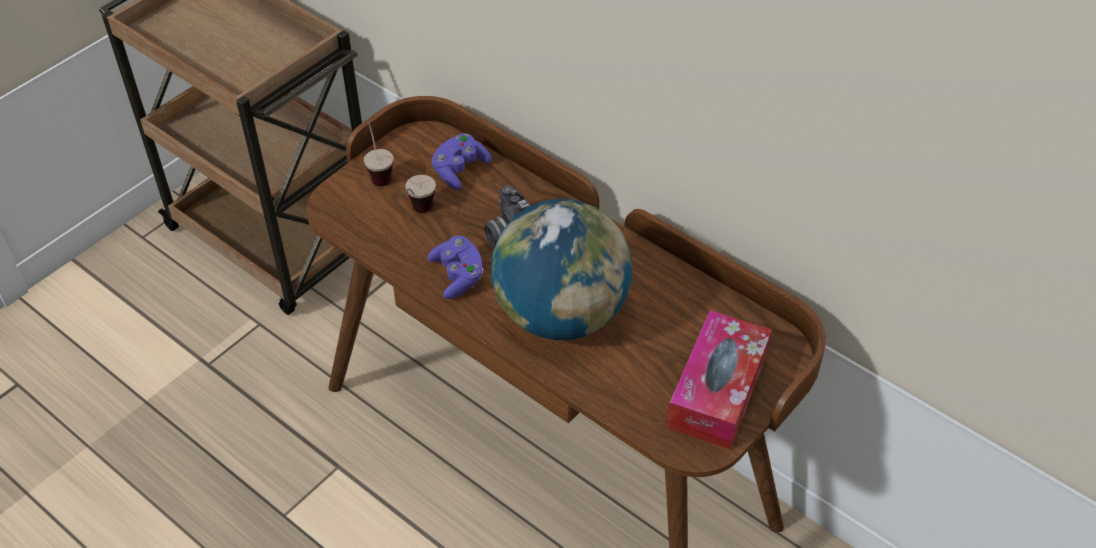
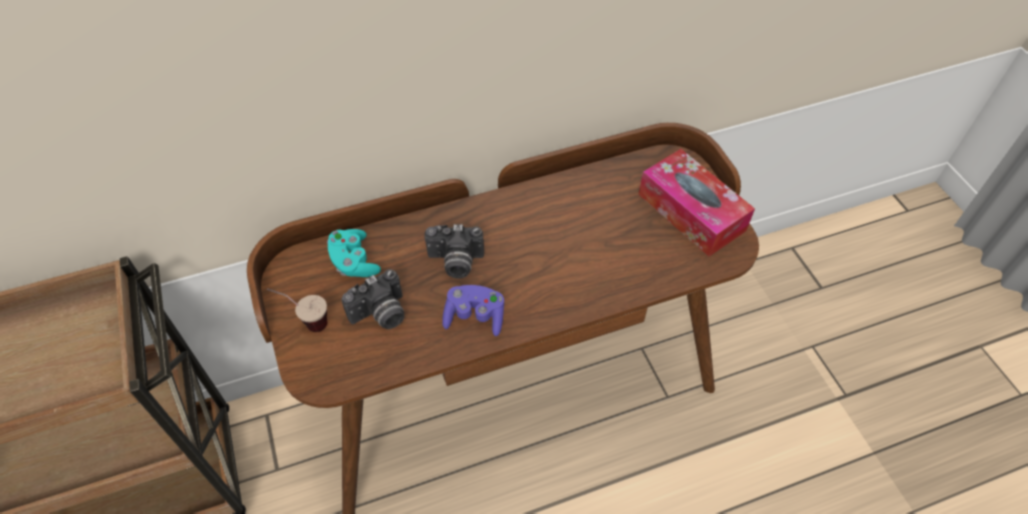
camera: 60 degrees left, 5 degrees up
(417, 214) = (381, 315): cup -> camera
(459, 170) = (354, 262): purple game controller -> turquoise game controller
(561, 314) = (563, 267): globe -> none

